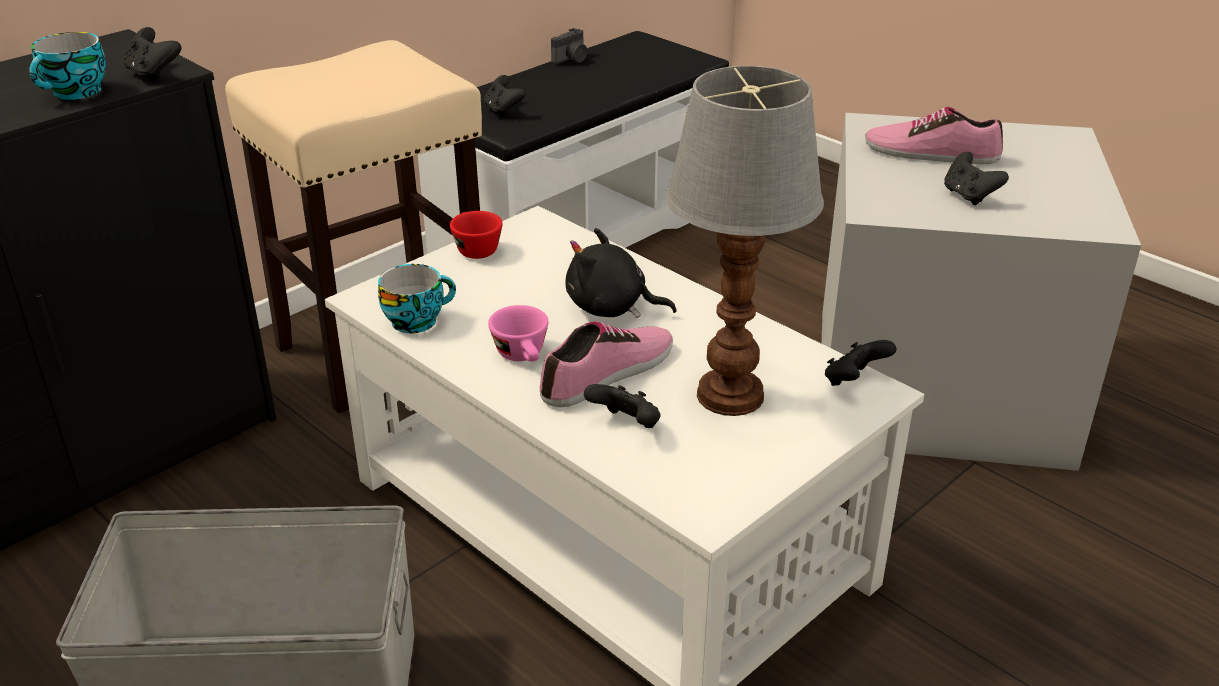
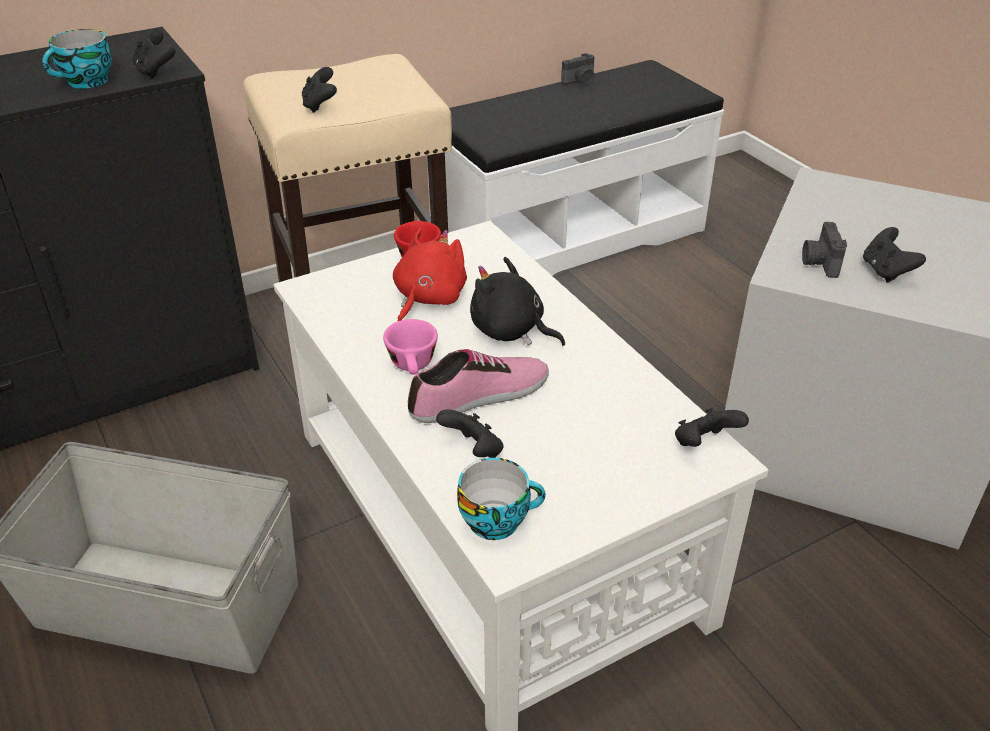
camera: 15 degrees right, 5 degrees up
(417, 320) = (339, 316): cup -> cup (497, 520)
(503, 110) = (498, 124): black game controller -> black game controller (320, 105)
(507, 289) = (428, 298): none -> red plush toy
(731, 394) = (582, 436): table lamp -> none
(904, 196) = (819, 263): none -> camera
(931, 153) = (867, 220): shoe -> none

